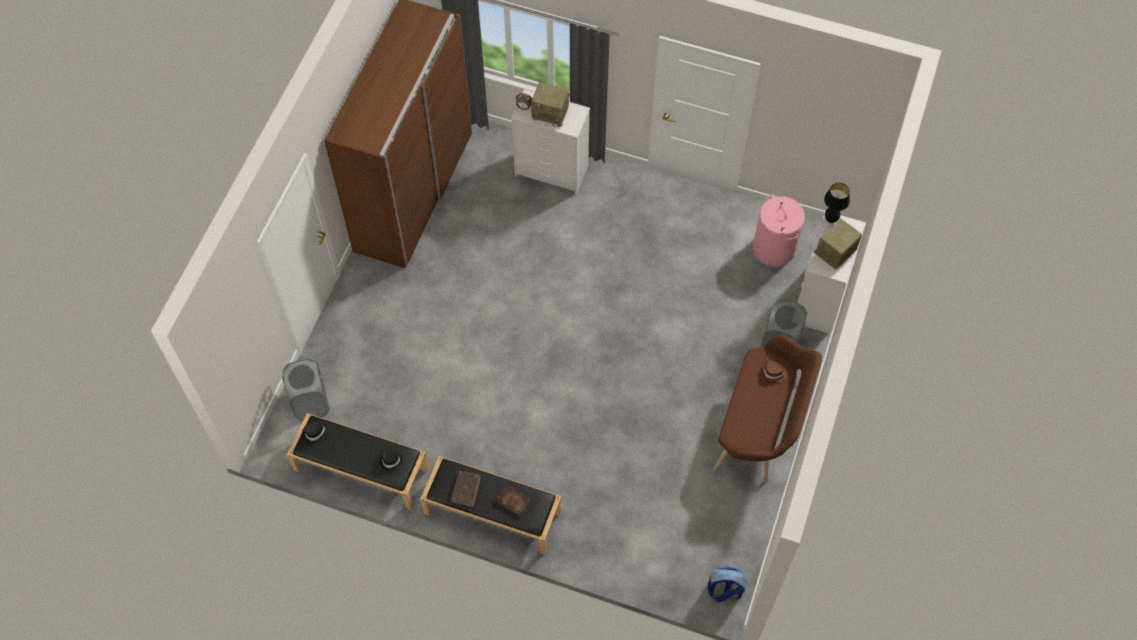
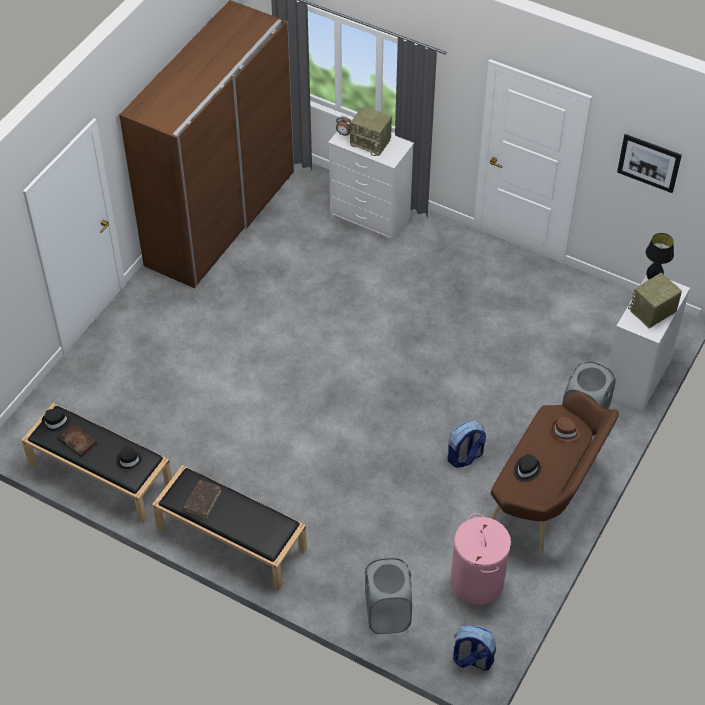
camera: 10 degrees right, 10 degrees down
(311, 403) = (63, 402): grey laundry basket -> grey laundry basket (387, 614)
(514, 501) = (252, 521): book -> book (79, 442)
(682, 399) = (465, 457): none -> backpack
(746, 415) = (526, 470): none -> black hat
(774, 248) = (595, 323): pink laundry basket -> pink laundry basket (477, 581)
(816, 114) = (649, 163): none -> picture

